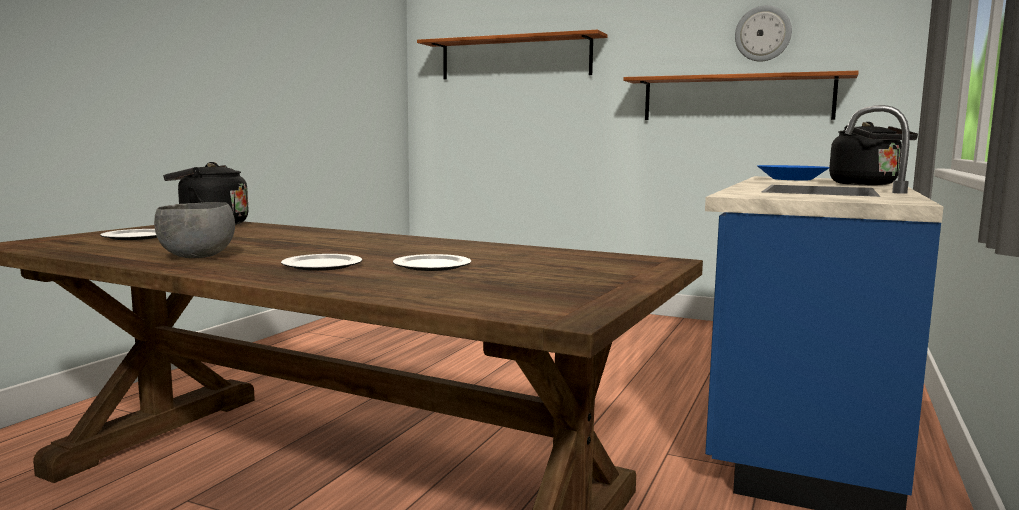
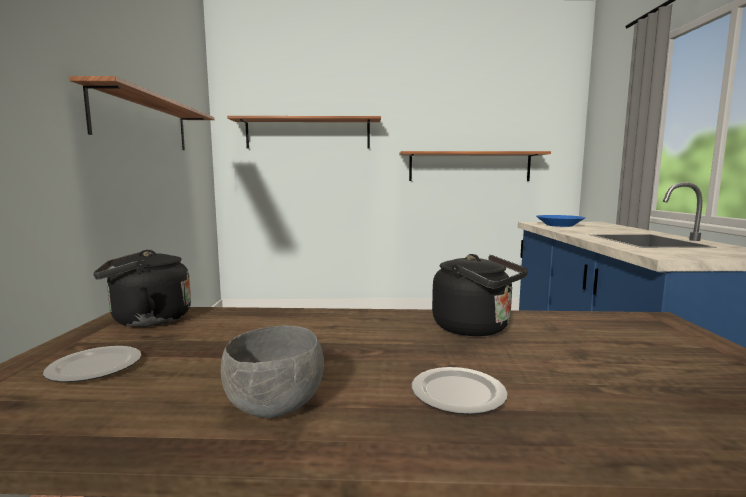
camera: 25 degrees left, 0 degrees up
(298, 52) = (144, 122): none -> shelf
(430, 266) = (549, 368): plate -> none
(763, 33) = (485, 125): wall clock -> none
(867, 184) = (627, 230): black kettle -> black kettle (476, 328)

